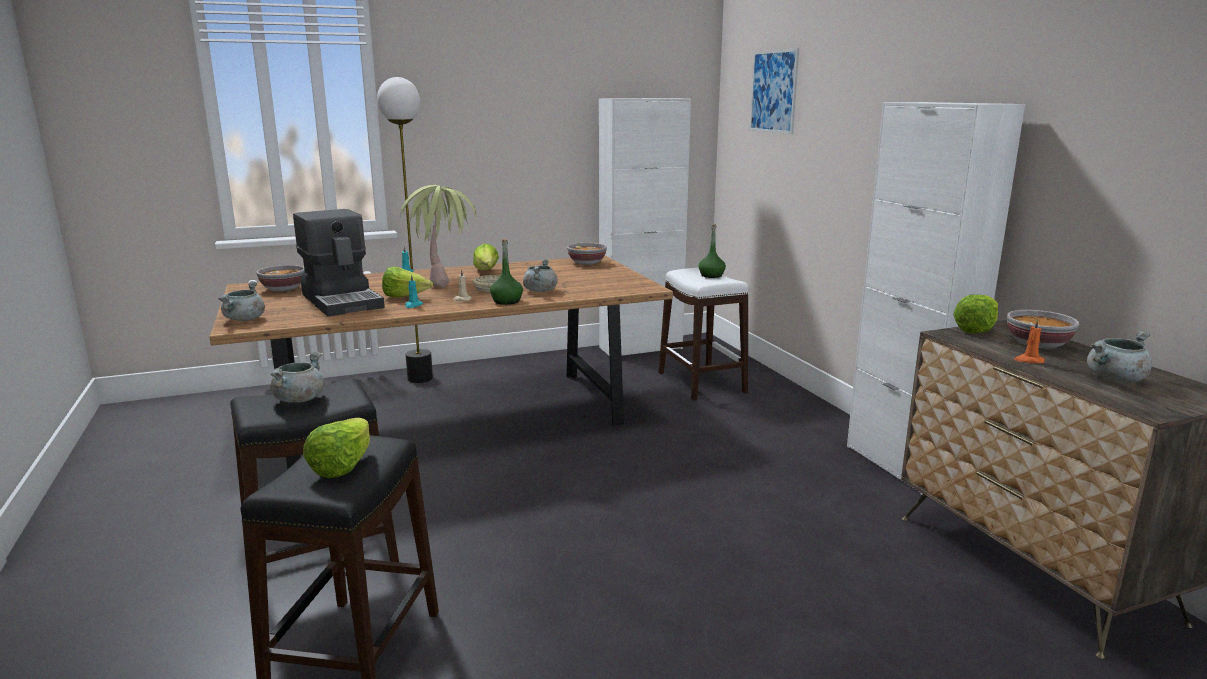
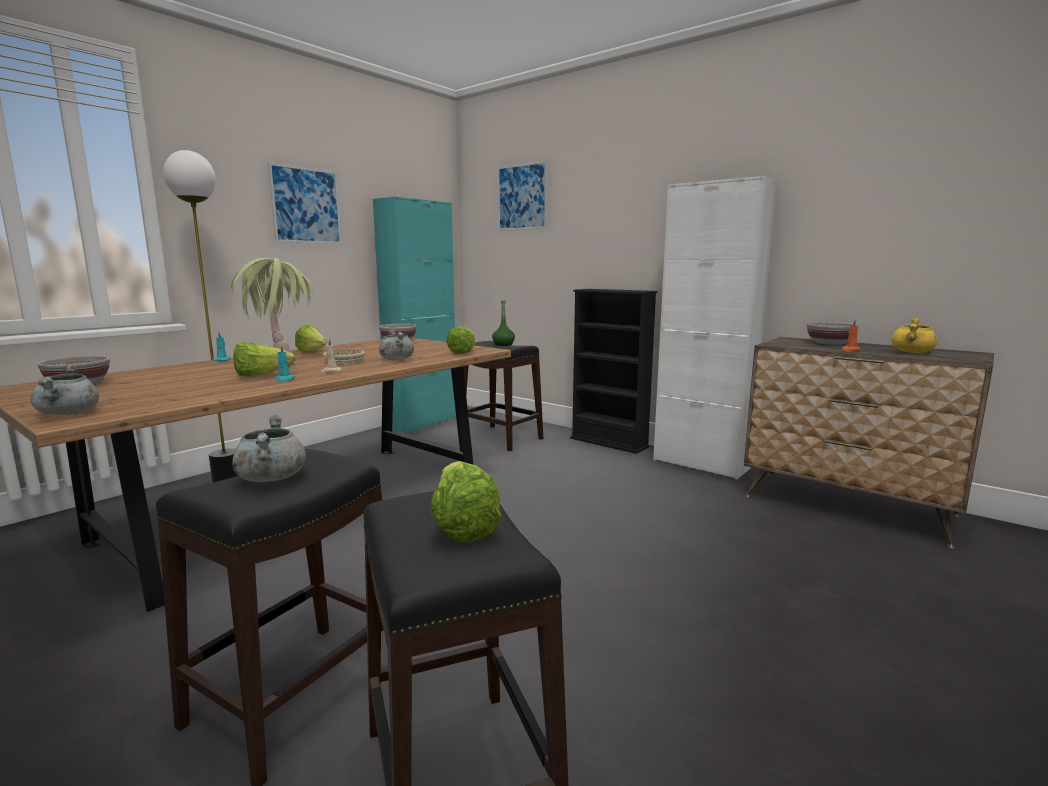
camera: 30 degrees left, 5 degrees down
(343, 301) = (187, 385): coffee machine -> none
(507, 301) = (380, 368): green bottle -> none
(523, 111) = (306, 205): none -> picture
(640, 348) = (422, 422): white cabinet -> turquoise cabinet
(702, 382) = (500, 437): white stool -> black stool
(820, 413) = (609, 442): none -> black bookcase
(976, 329) = (780, 341): lettuce -> lettuce (462, 352)
(1115, 379) = (912, 352): grey cooking pot -> yellow cooking pot

